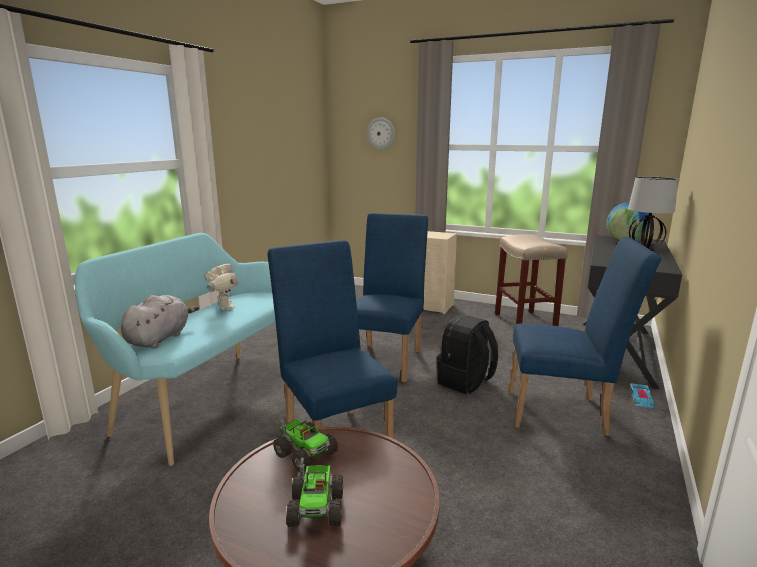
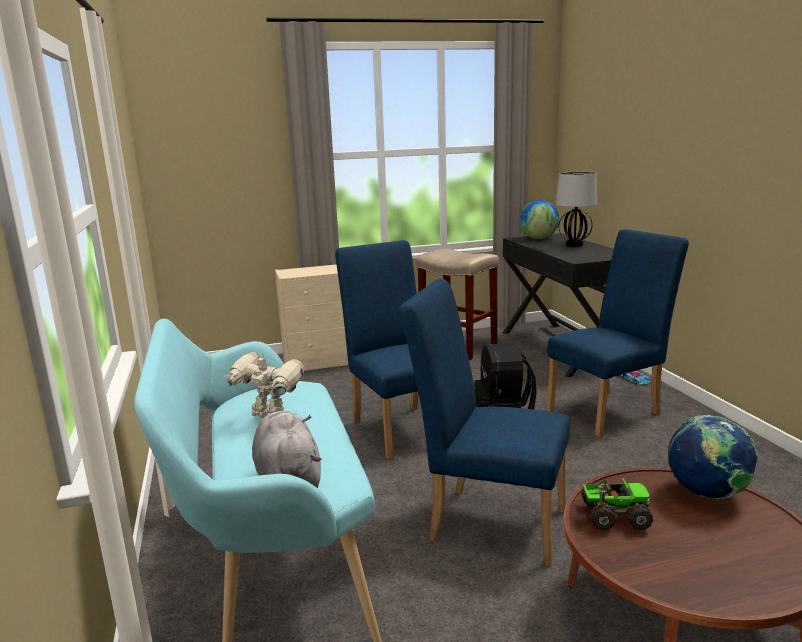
camera: 40 degrees left, 0 degrees up
(317, 508) = (706, 545): toy truck -> none
(381, 133) = (227, 143): wall clock -> none
(399, 481) = (707, 494): none -> globe

